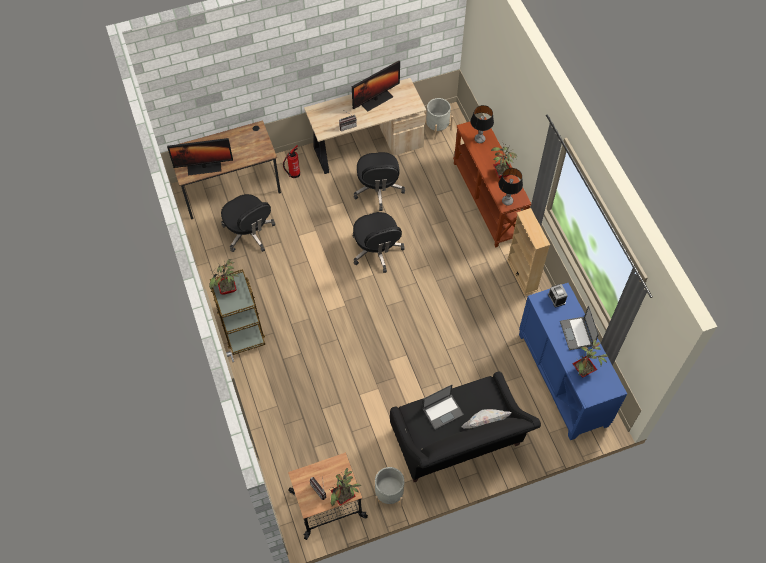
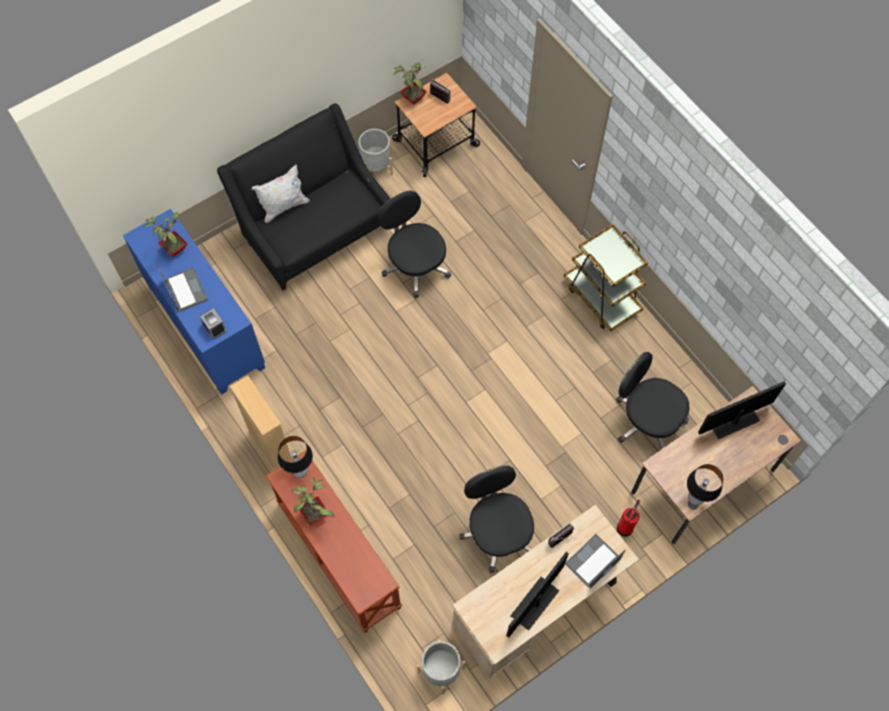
camera: 165 degrees right, 5 degrees up
(228, 290) = (620, 259): potted plant -> none
(377, 251) = (471, 436): black office chair -> black office chair (415, 265)
(443, 411) = (332, 212): laptop -> laptop (592, 562)
(479, 139) = (358, 568): table lamp -> table lamp (696, 498)

